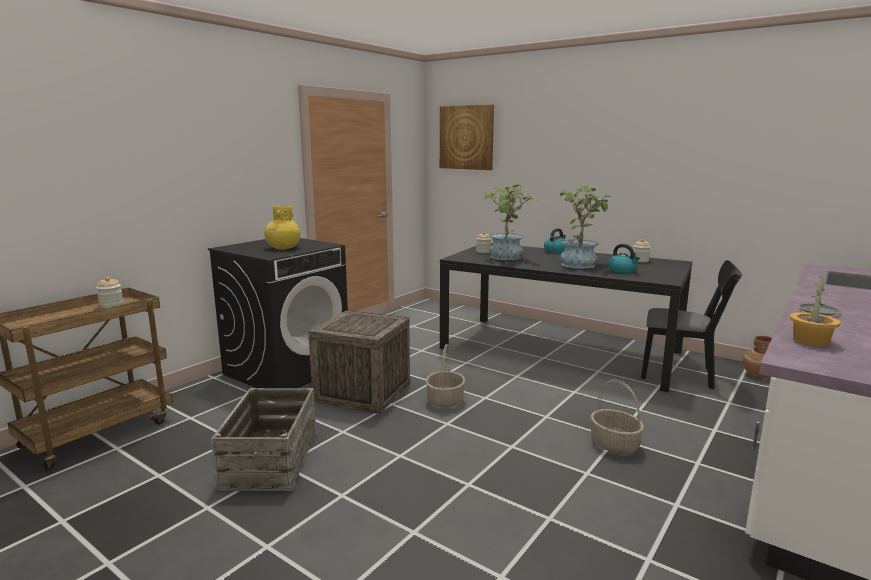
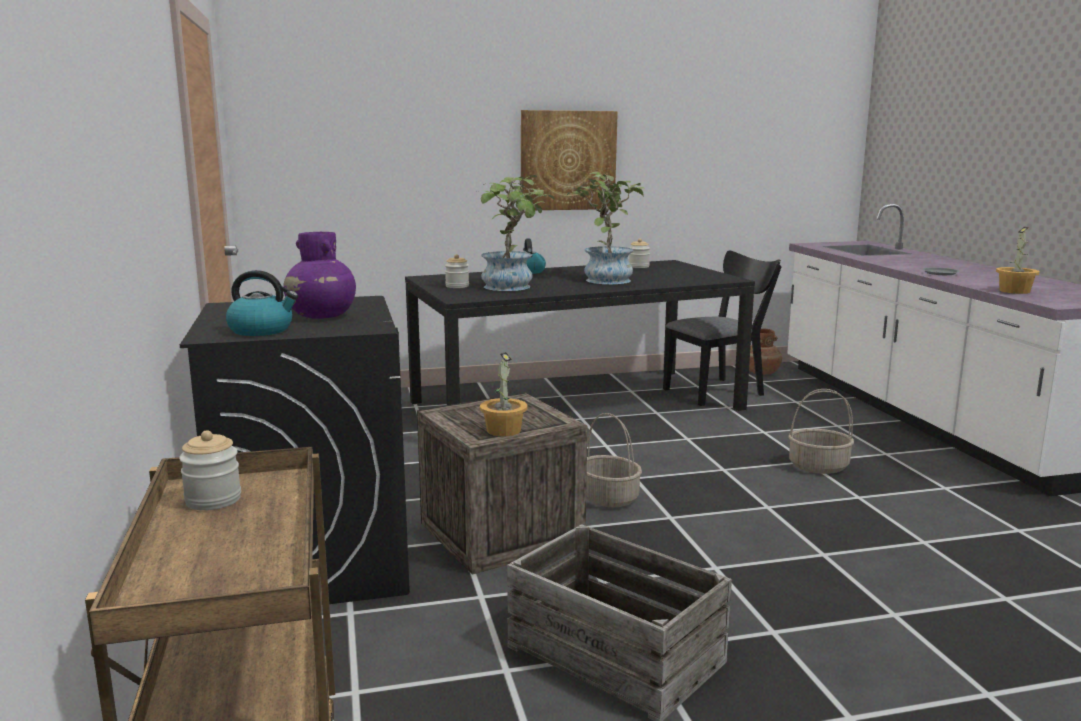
camera: 50 degrees left, 0 degrees up
(283, 248) = (321, 316): yellow vase -> purple vase
(342, 329) = (503, 430): none -> potted plant
(466, 137) = (321, 106): picture -> picture (568, 160)
(622, 270) = (665, 278): kettle -> kettle (262, 330)

